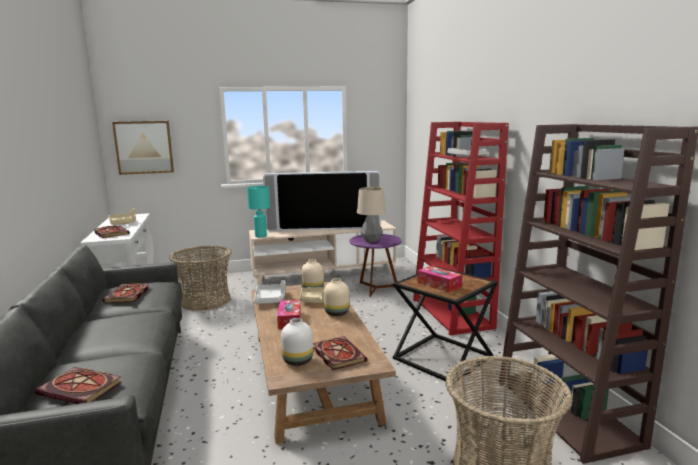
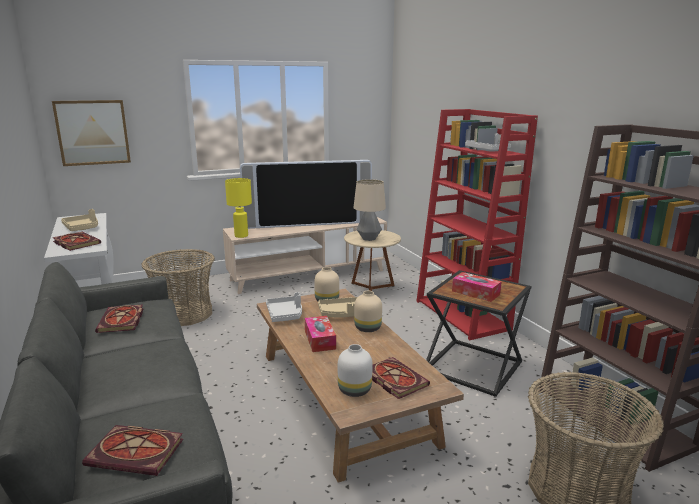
camera: 10 degrees left, 5 degrees up
(261, 236) = (241, 236): turquoise table lamp -> yellow table lamp
(375, 288) = (371, 289): purple side table -> beige side table

